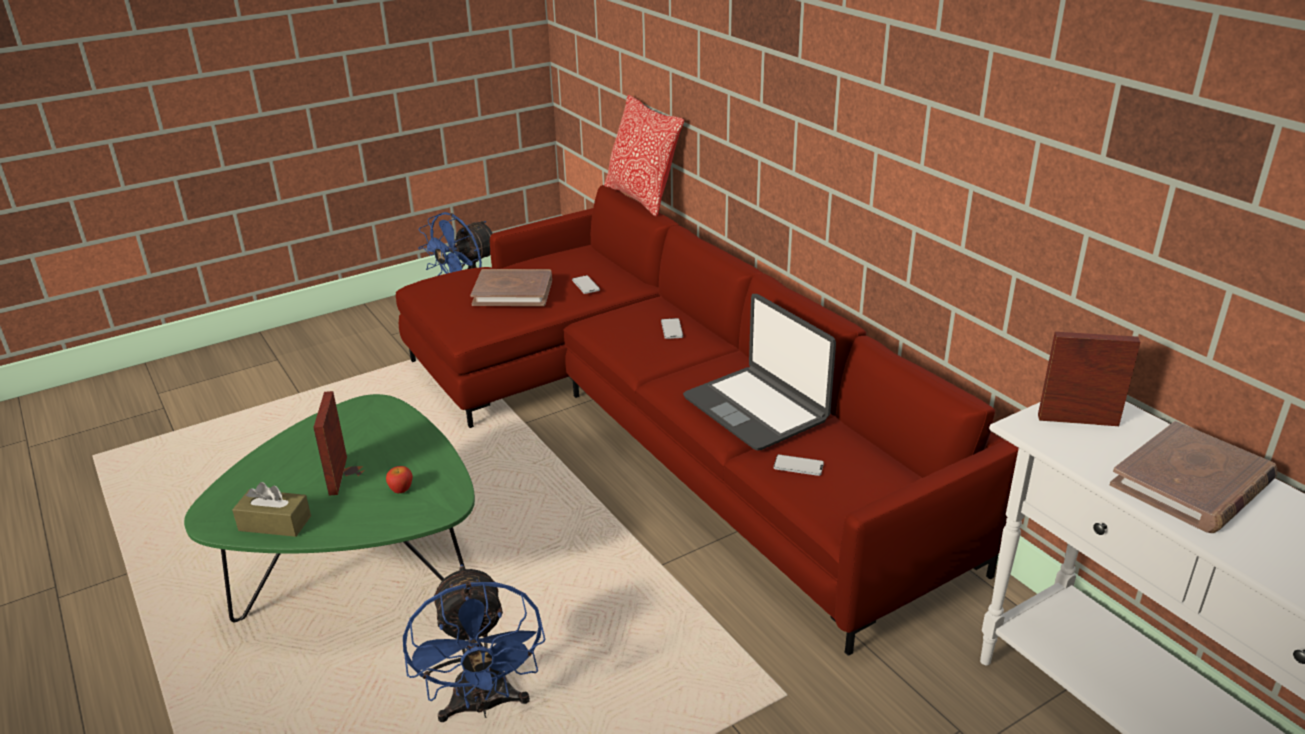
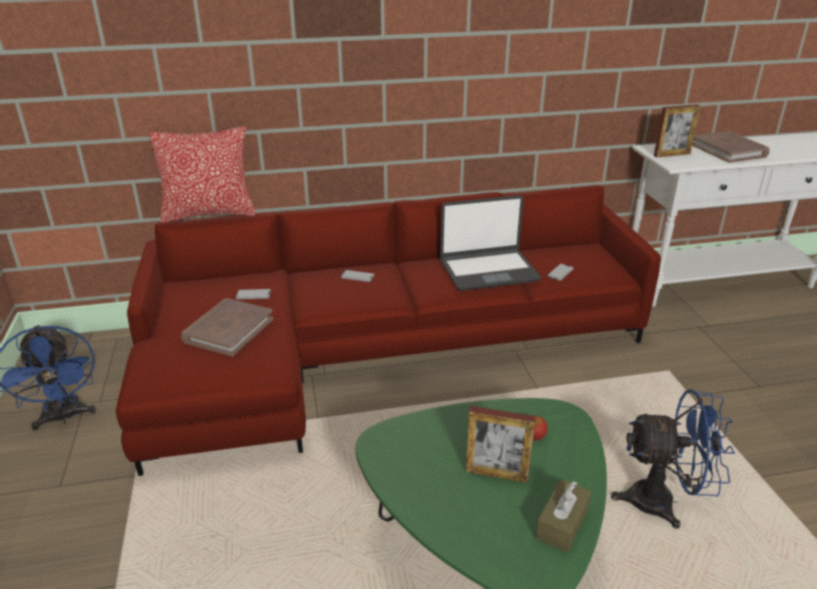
camera: 70 degrees left, 0 degrees up
(1078, 420) = (672, 154): picture frame -> picture frame turned 135 degrees counterclockwise

